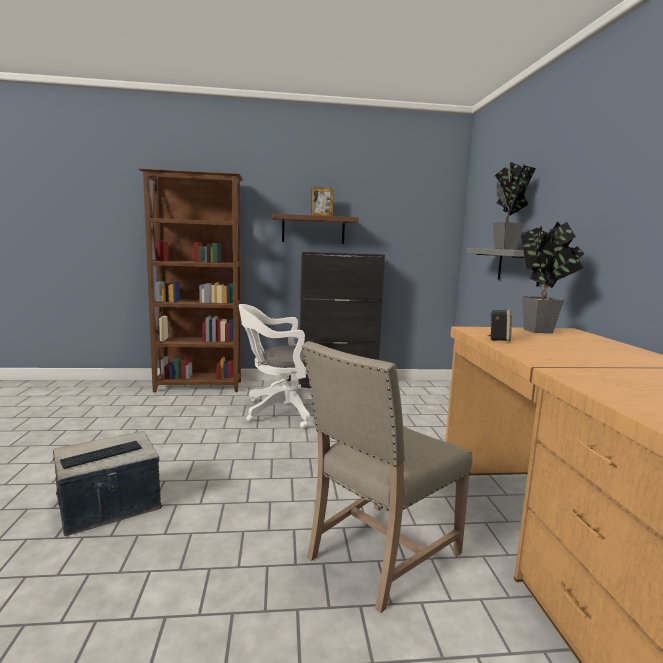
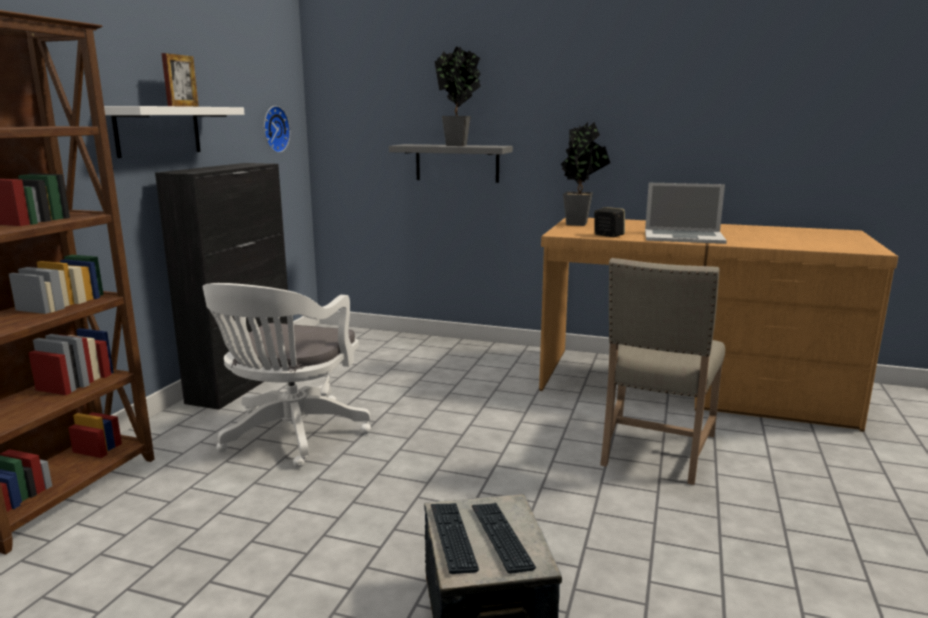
camera: 65 degrees left, 5 degrees up
(103, 443) = (452, 537): none -> keyboard
(313, 230) = (158, 131): brown shelf -> white shelf
(379, 555) = (655, 450): beige chair -> beige chair turned 45 degrees clockwise
(420, 235) = (274, 129): none -> wall clock
(560, 359) = (683, 237): none -> laptop

